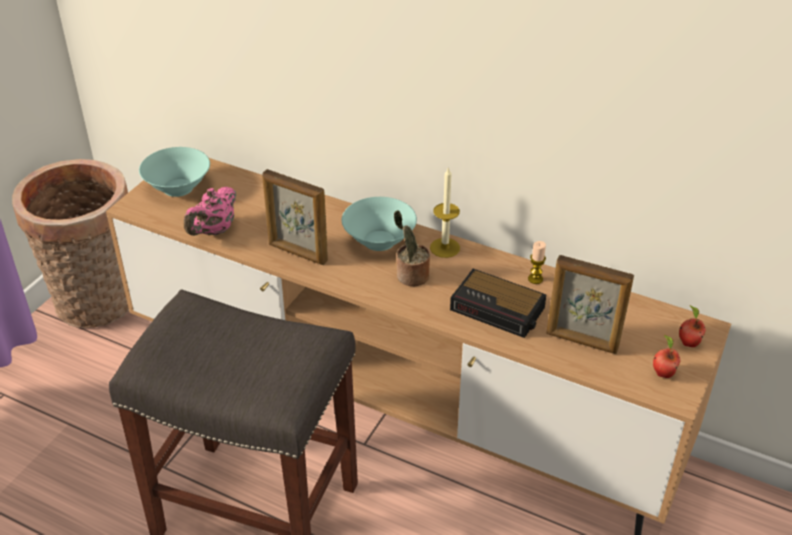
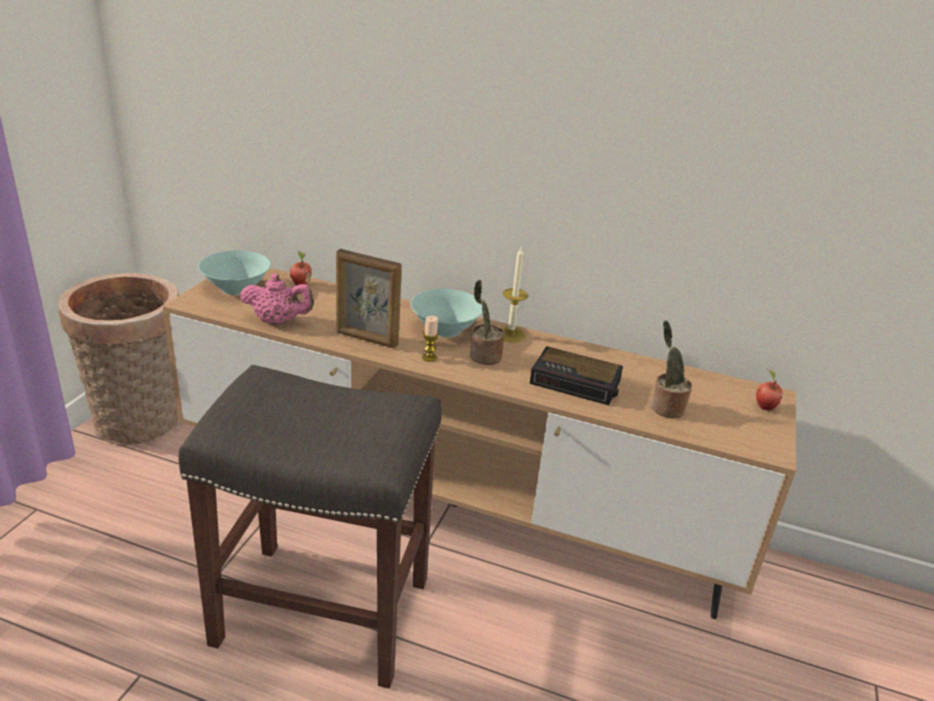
camera: 10 degrees left, 10 degrees down
(214, 231) = (278, 321): pink teapot -> pink teapot turned 105 degrees counterclockwise
(535, 279) = (603, 358): candle -> candle (429, 357)
(582, 342) = (665, 407): picture frame -> potted plant
(662, 373) = (750, 431): apple -> apple (300, 284)

